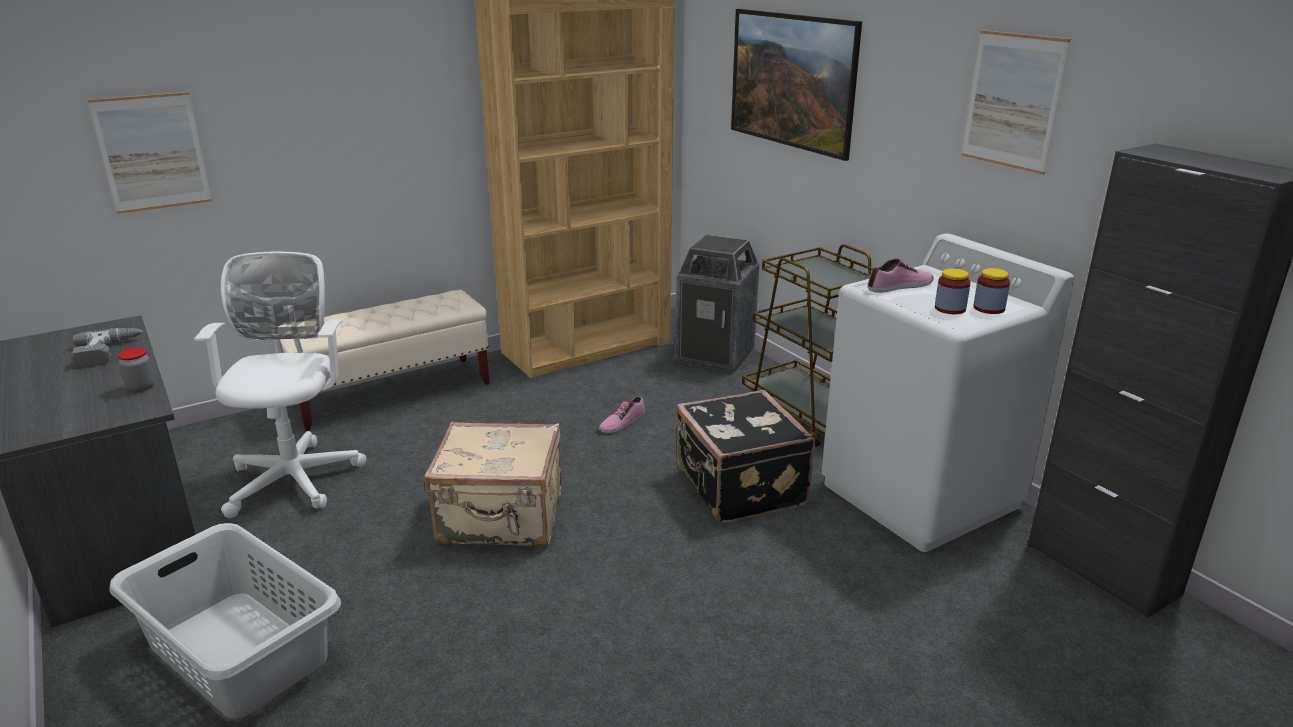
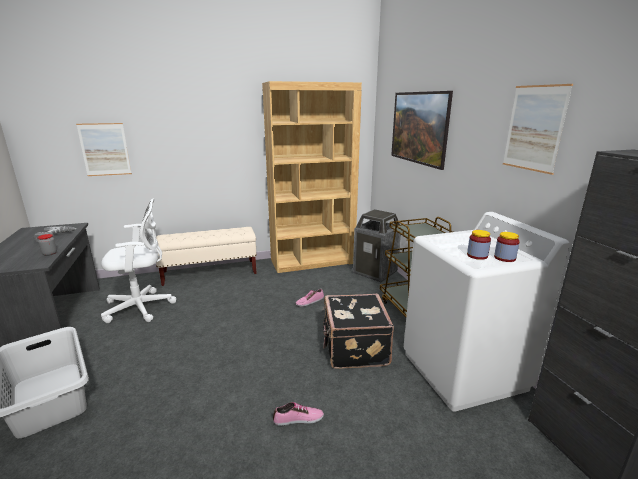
camera: 15 degrees right, 5 degrees down
(296, 476) = (142, 307): white office chair -> white office chair turned 60 degrees clockwise
(501, 519) = (220, 345): beige suitcase -> none
(900, 286) = (451, 240): shoe -> shoe (298, 419)

